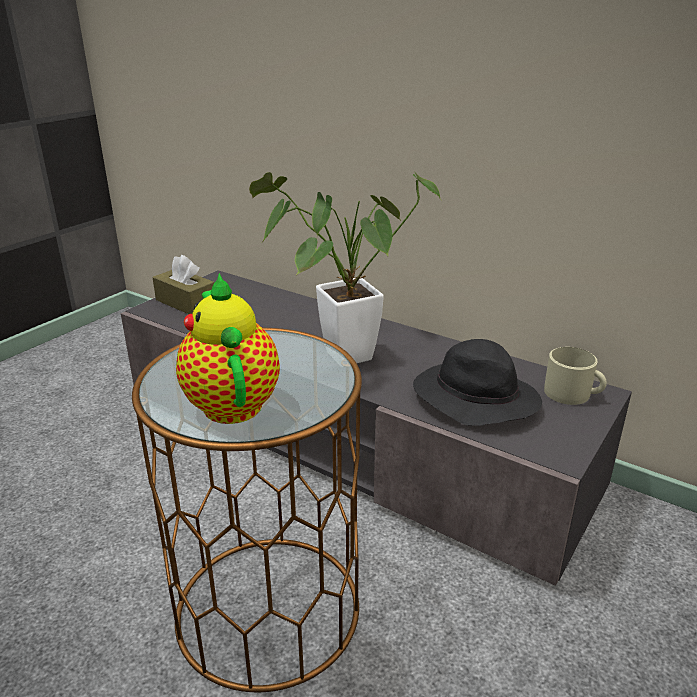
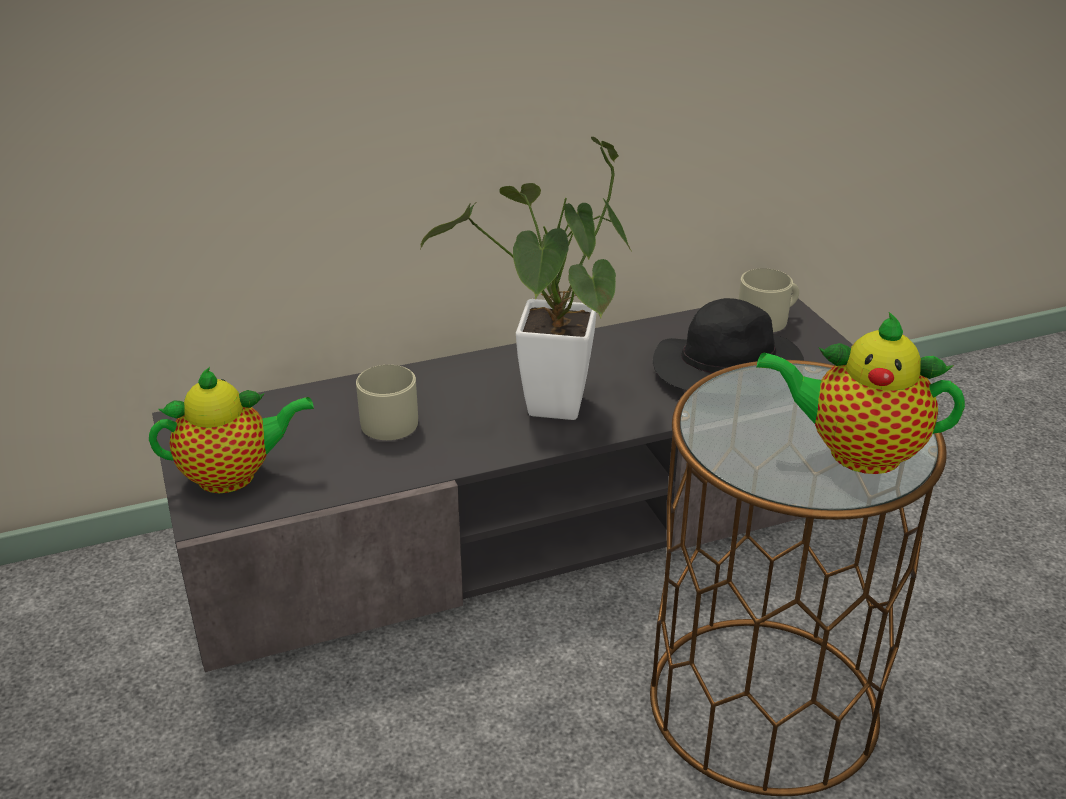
camera: 55 degrees left, 5 degrees up
(186, 303) = (234, 476): brown tissue box -> teapot
(274, 317) = (386, 419): none -> beige mug

